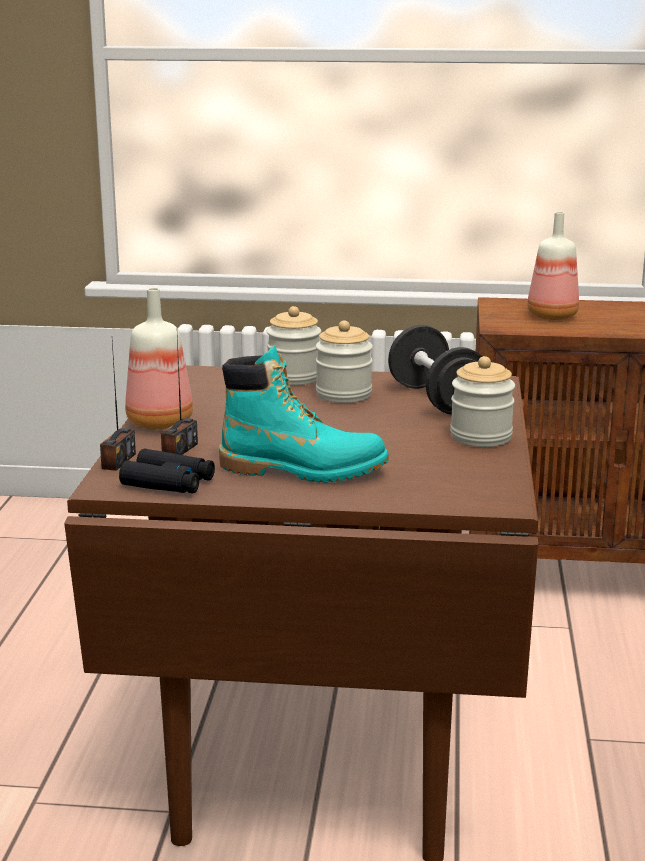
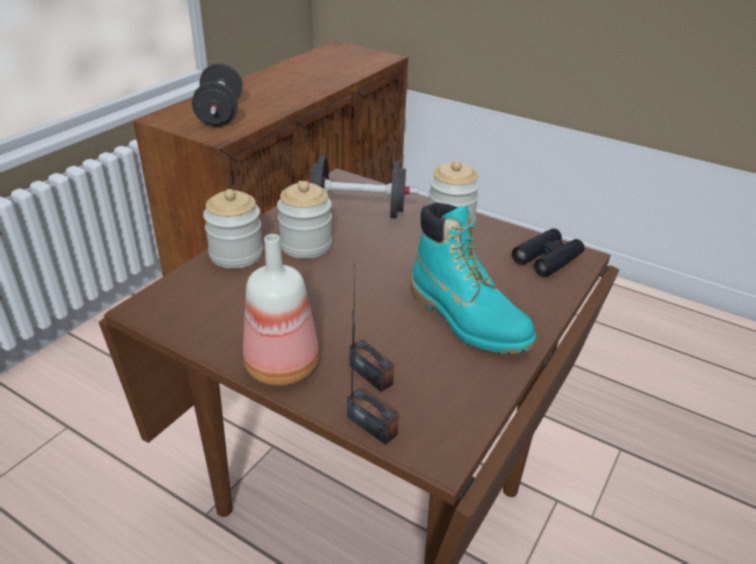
camera: 65 degrees left, 15 degrees up
(168, 483) = (453, 406): black binoculars -> black binoculars (547, 259)
(303, 470) = (467, 319): turquoise boot -> turquoise boot turned 105 degrees clockwise
(552, 316) = (220, 115): bottle -> black dumbbell

